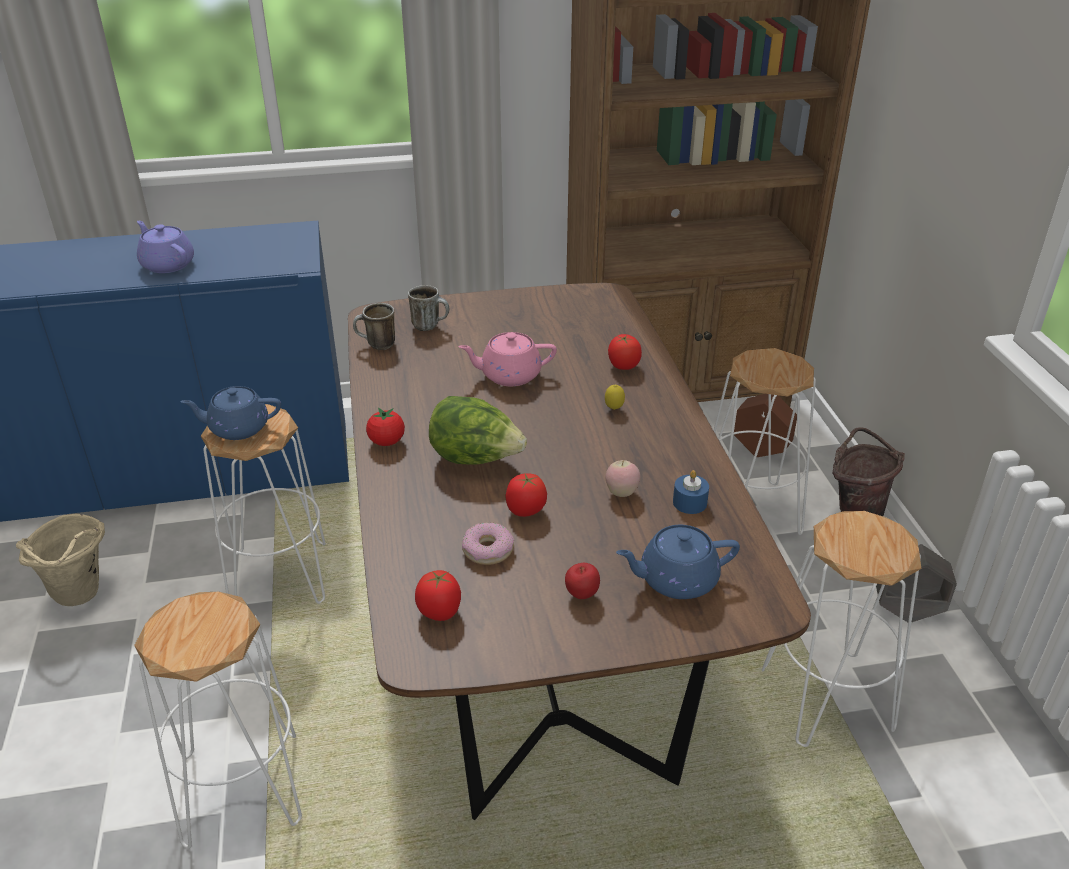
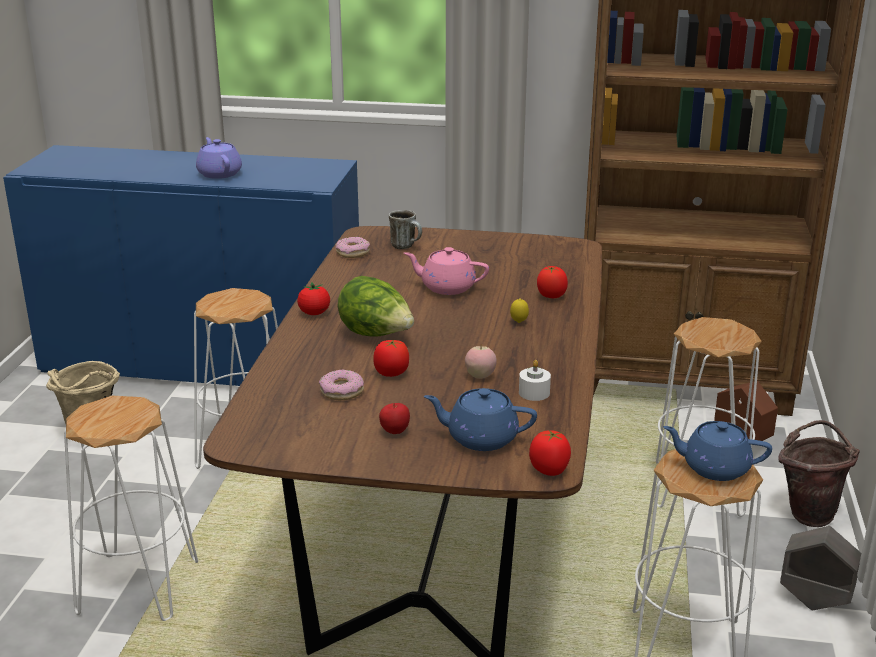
camera: 20 degrees right, 10 degrees down
(237, 428) = (224, 301): blue teapot -> blue teapot (714, 468)
(376, 345) = (352, 253): mug -> donut
(440, 611) = (276, 420): tomato -> tomato (549, 470)
(689, 502) = (534, 393): blue candle -> white candle

